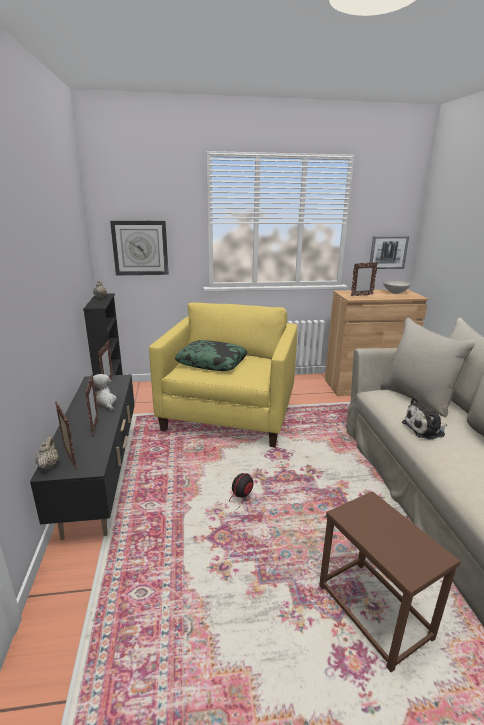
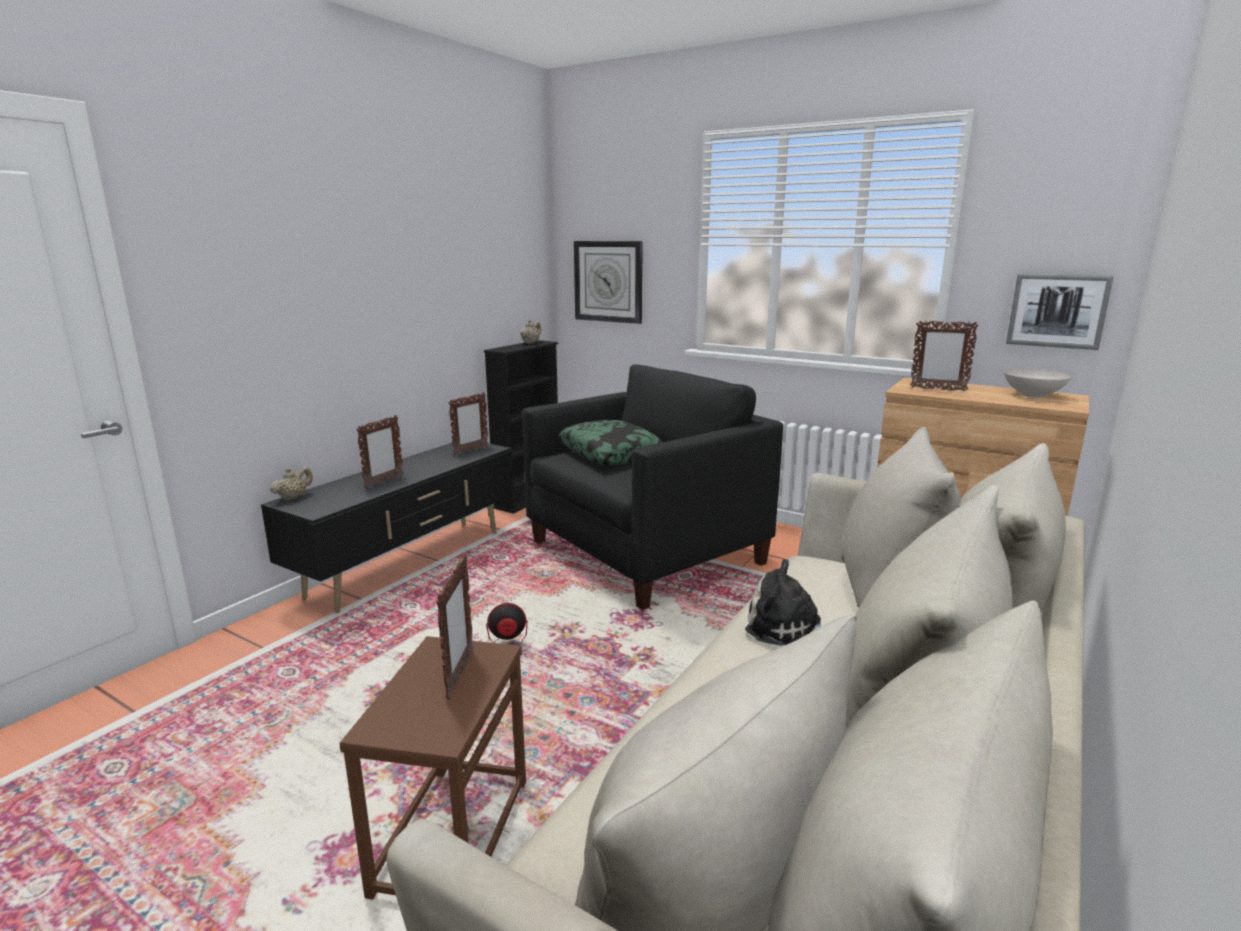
camera: 40 degrees right, 5 degrees down
(70, 459) = (315, 499): picture frame -> picture frame (459, 675)
(104, 403) = (432, 465): plush toy -> none
(229, 414) = (645, 552): yellow armchair -> black armchair

